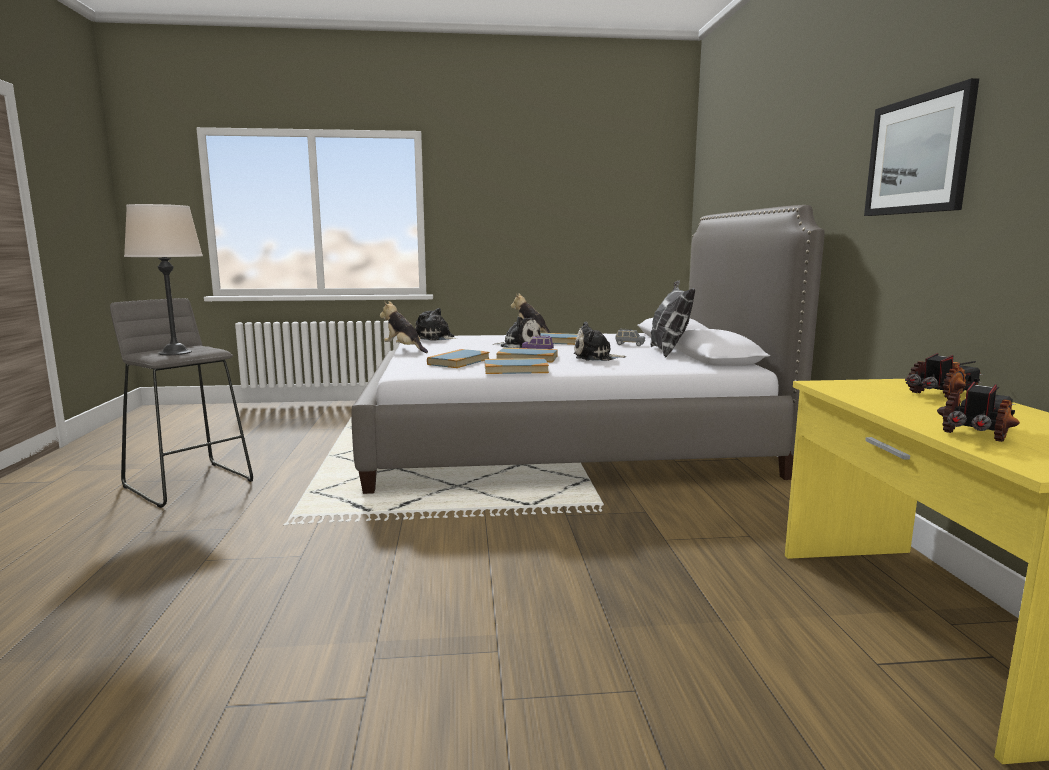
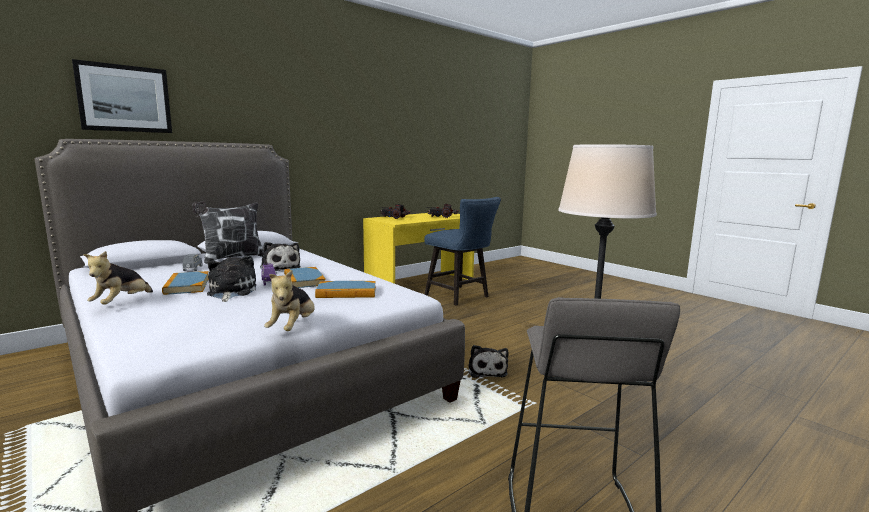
camera: 125 degrees left, 0 degrees up
(436, 338) = (175, 337): plush toy -> plush toy (487, 370)
(515, 369) = (358, 275): book -> none
(761, 642) = (460, 297): none -> blue chair
(918, 155) = (334, 129): picture -> picture (124, 98)

